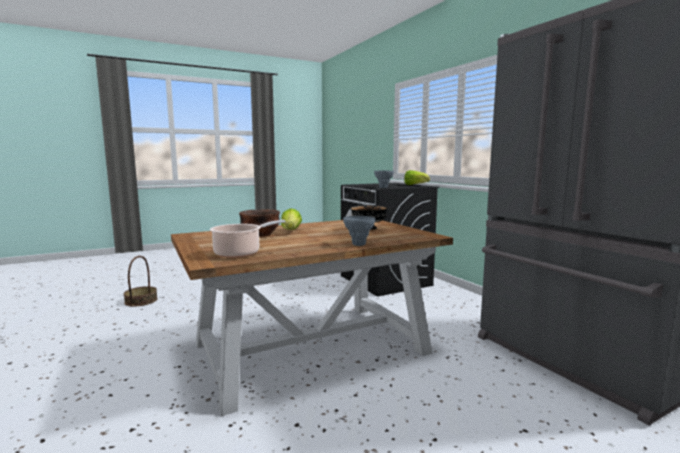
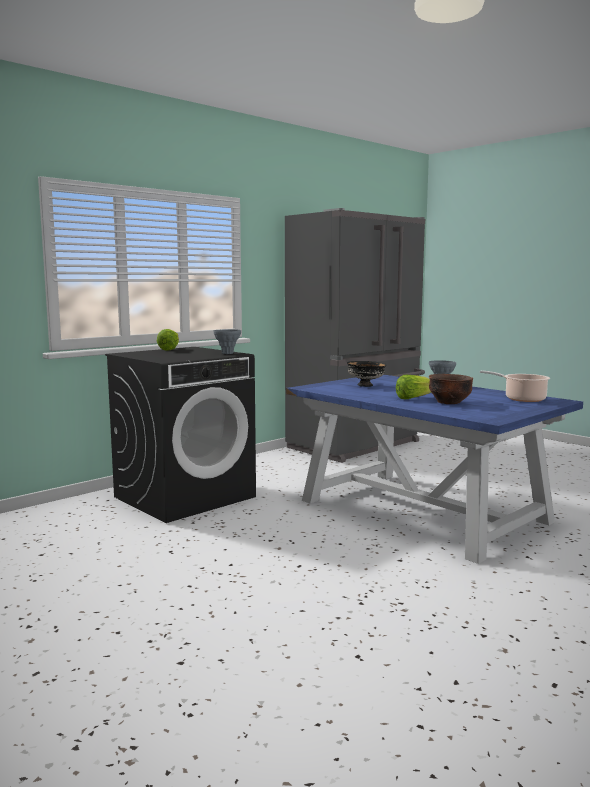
camera: 105 degrees left, 0 degrees up
(141, 301) = (397, 673): basket -> none
(309, 348) = (423, 511): brown dining table -> blue dining table

